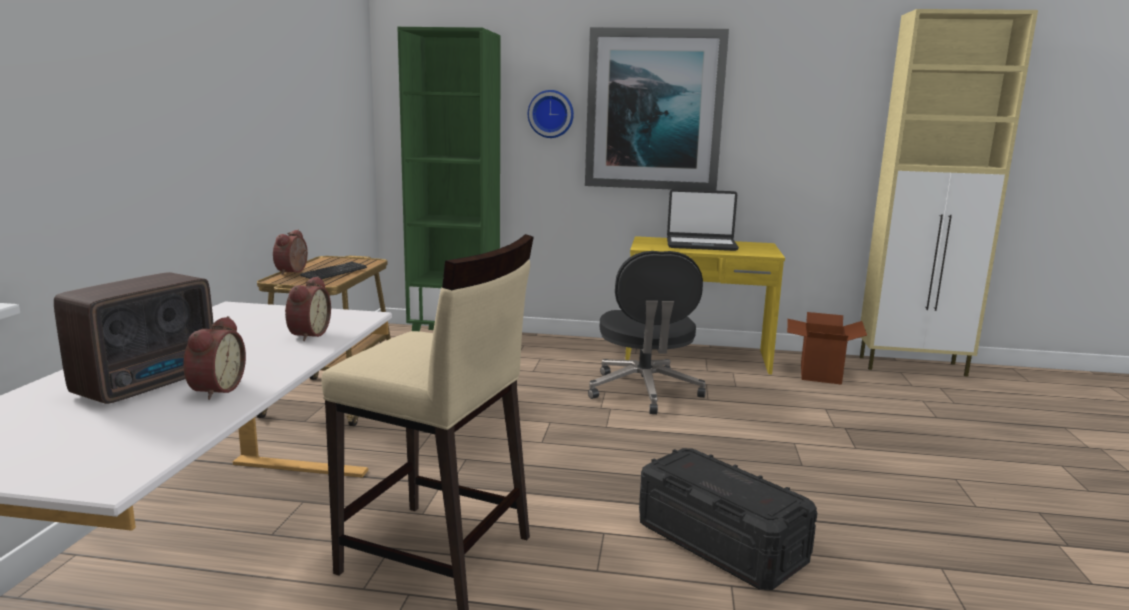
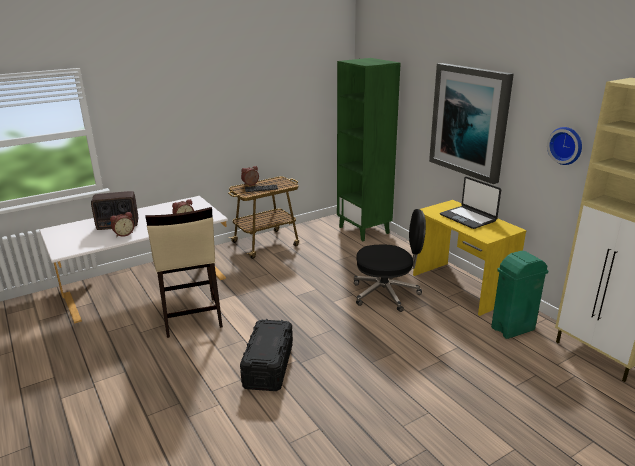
camera: 50 degrees right, 10 degrees up
(551, 114) = (421, 113): wall clock -> wall clock (566, 145)
(644, 392) = (386, 293): black office chair -> black office chair turned 135 degrees counterclockwise
(819, 373) = (512, 329): cardboard box -> green trash can

